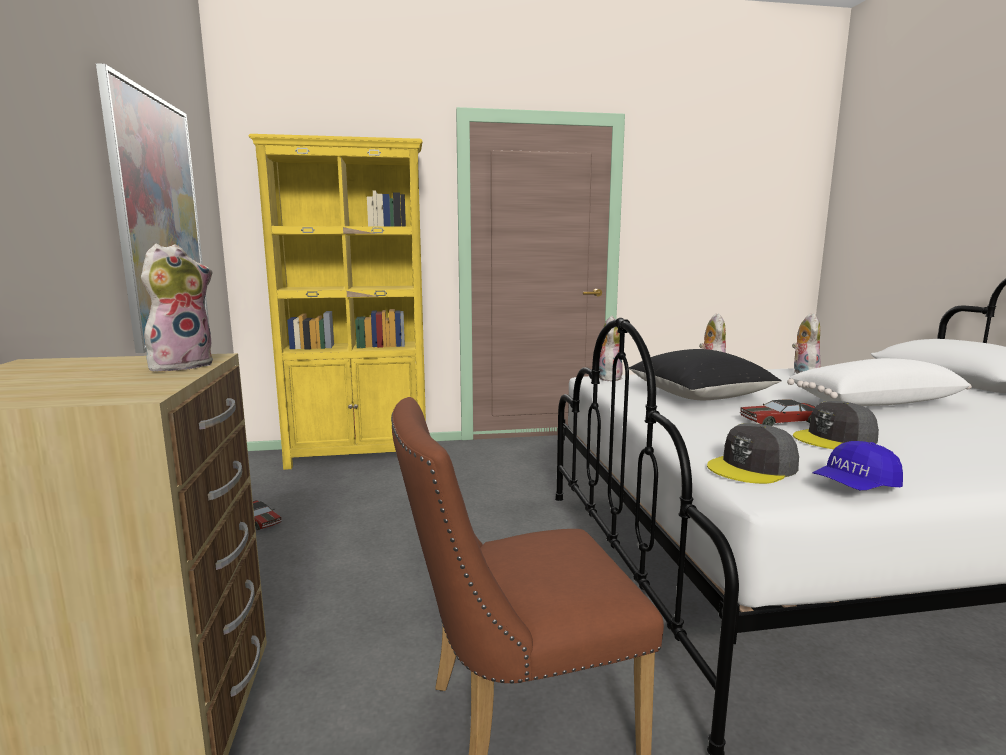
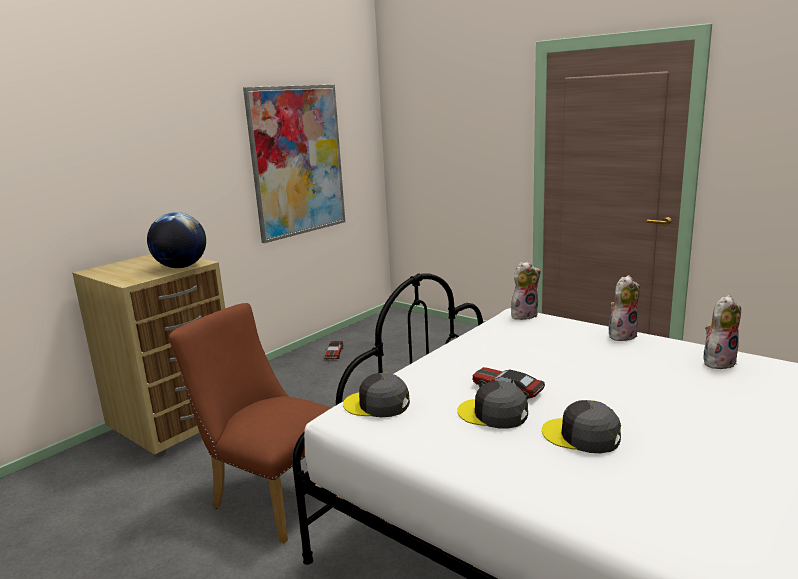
camera: 50 degrees right, 5 degrees up
(182, 365) = (181, 267): plush toy -> globe
(359, 456) = (444, 330): yellow bookcase -> none
(699, 396) = (529, 351): black pillow -> none
(855, 487) = (383, 437): blue cap -> none
(872, 402) = (656, 407): white pillow -> none
(914, 430) = (581, 436): none -> grey cap

